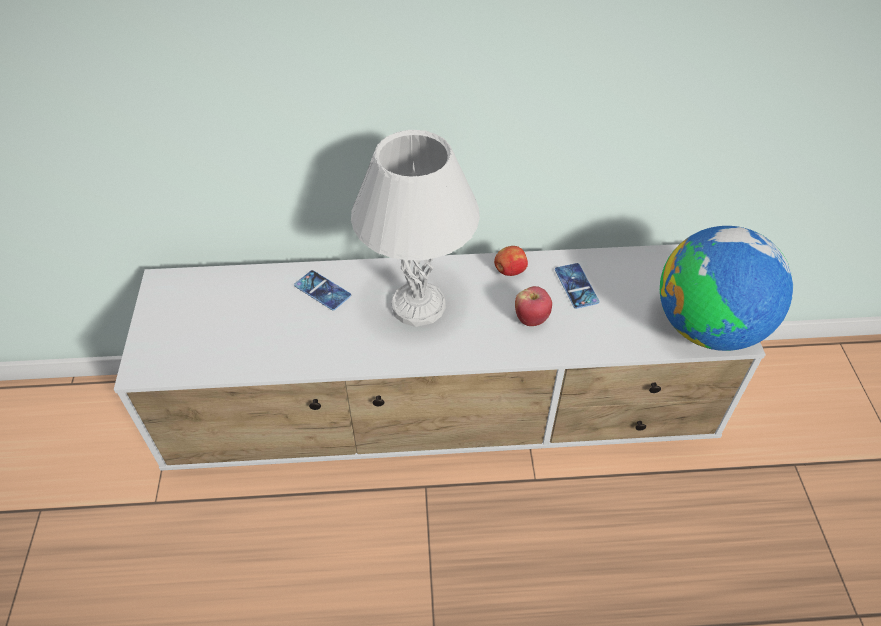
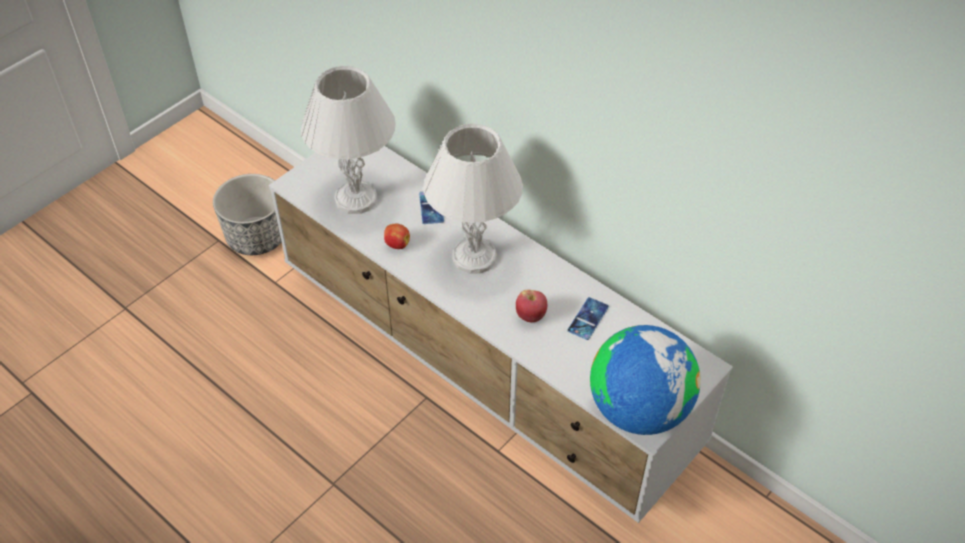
camera: 45 degrees right, 0 degrees up
(85, 473) = (257, 237): none -> planter
(236, 333) = (357, 199): none -> white table lamp
(509, 271) = (557, 278): apple -> apple (396, 244)

